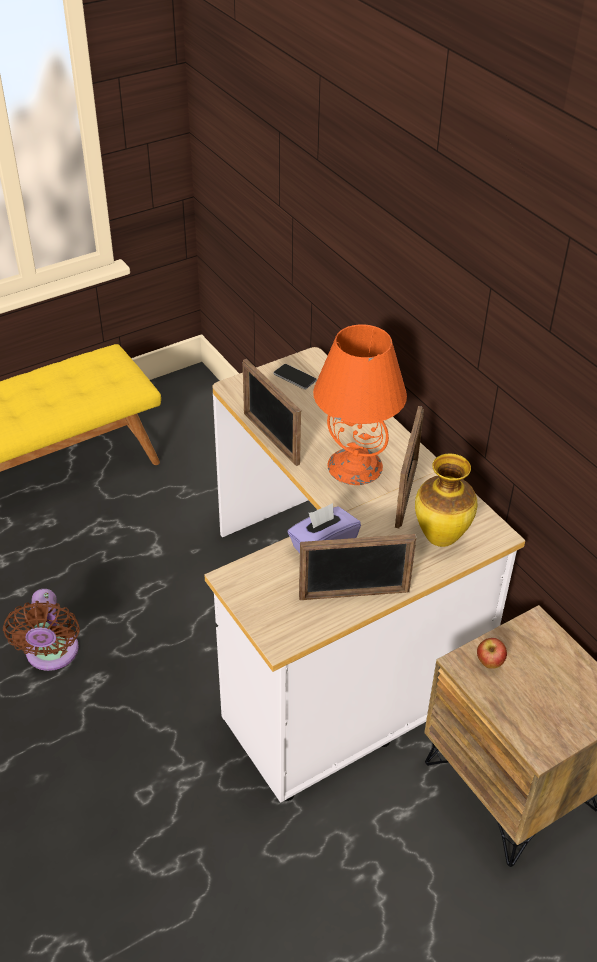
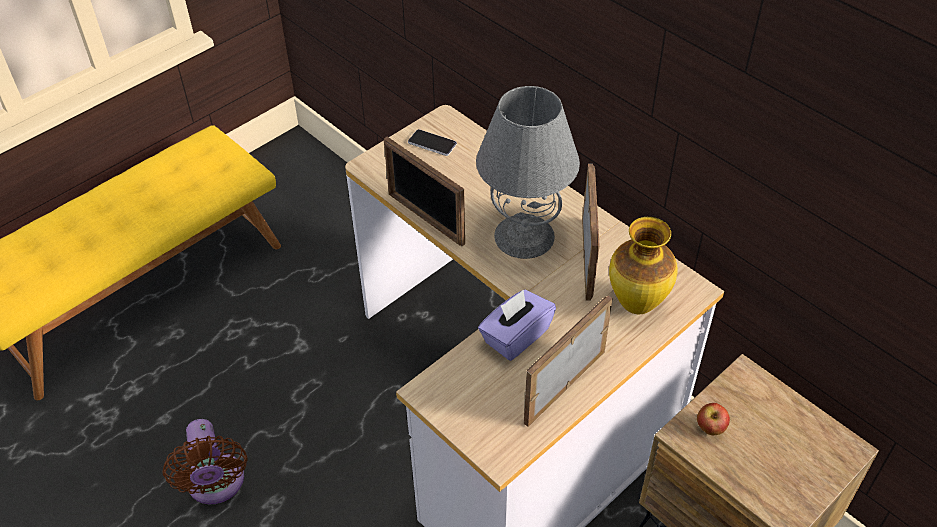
camera: 10 degrees left, 5 degrees up
(354, 595) = (564, 386): picture frame -> picture frame turned 150 degrees clockwise
(355, 465) = (525, 235): orange table lamp -> grey table lamp

